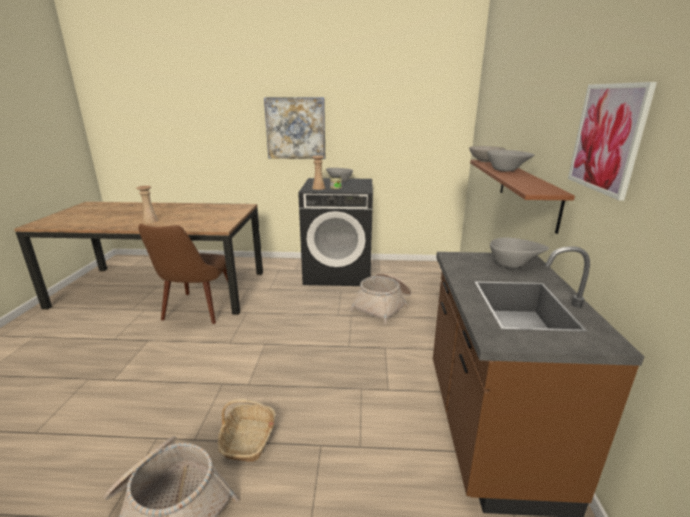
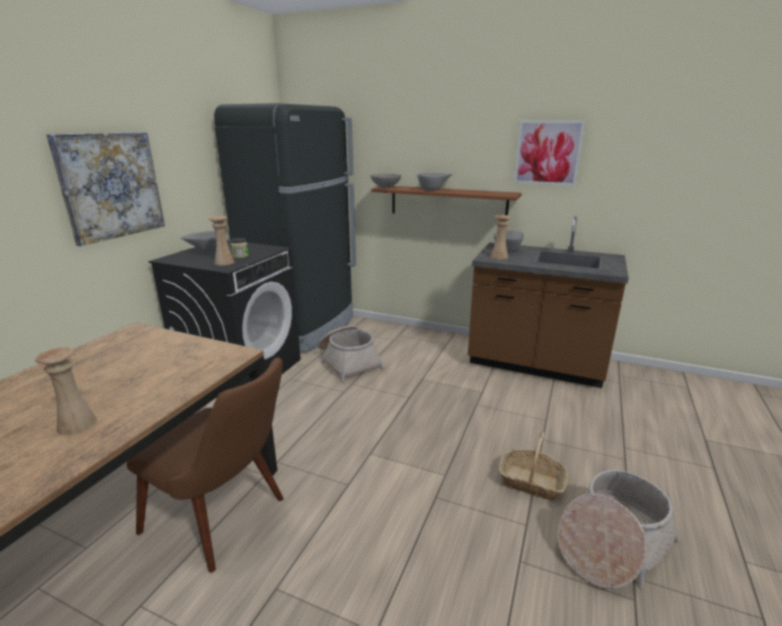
camera: 70 degrees left, 0 degrees up
(421, 274) = (303, 328): none -> black fridge
(469, 262) = (499, 257): none -> beige vase

